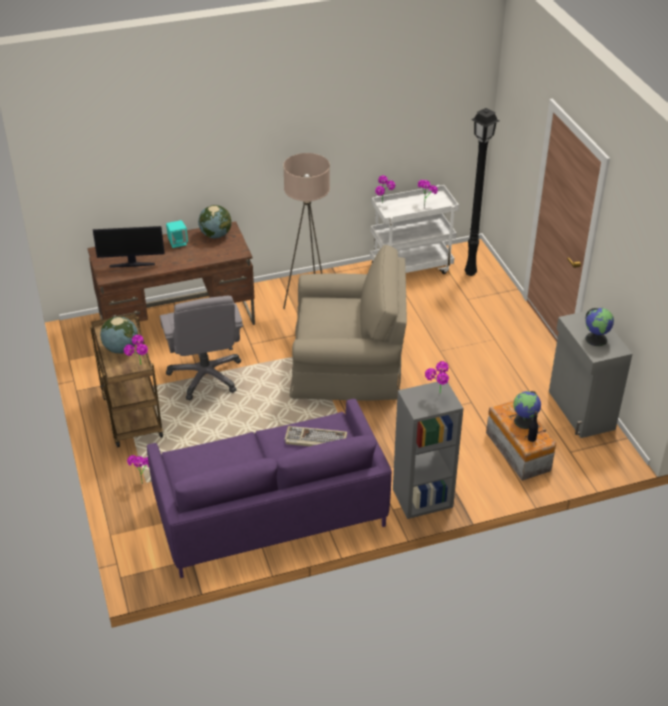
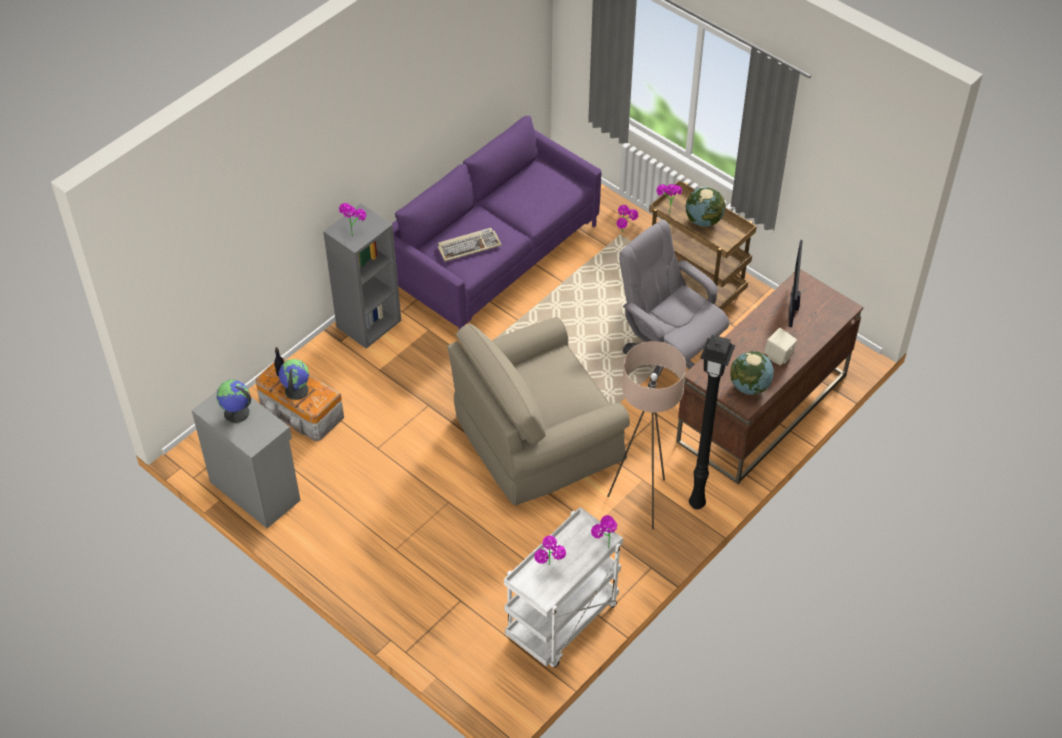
camera: 150 degrees right, 10 degrees up
(132, 264) = (794, 306): monitor -> monitor turned 45 degrees counterclockwise
(178, 243) = (778, 356): turquoise speaker -> beige speaker
(471, 273) = (480, 652): black floor lamp -> black floor lamp (695, 504)

